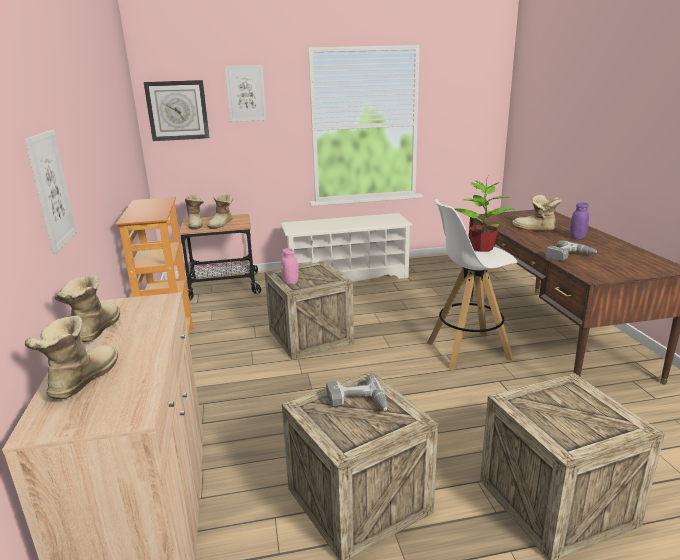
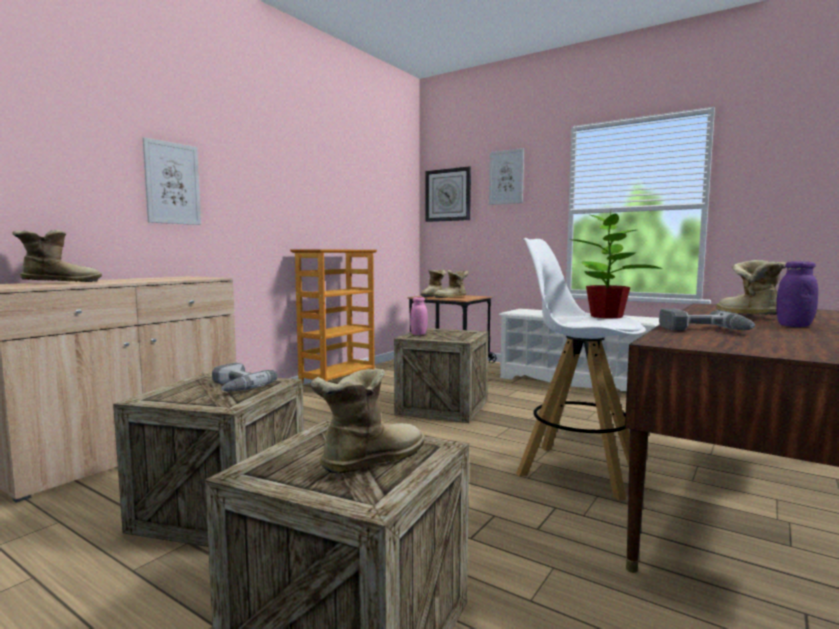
camera: 45 degrees right, 15 degrees down
(94, 331) = (140, 278): boot -> boot (368, 460)

